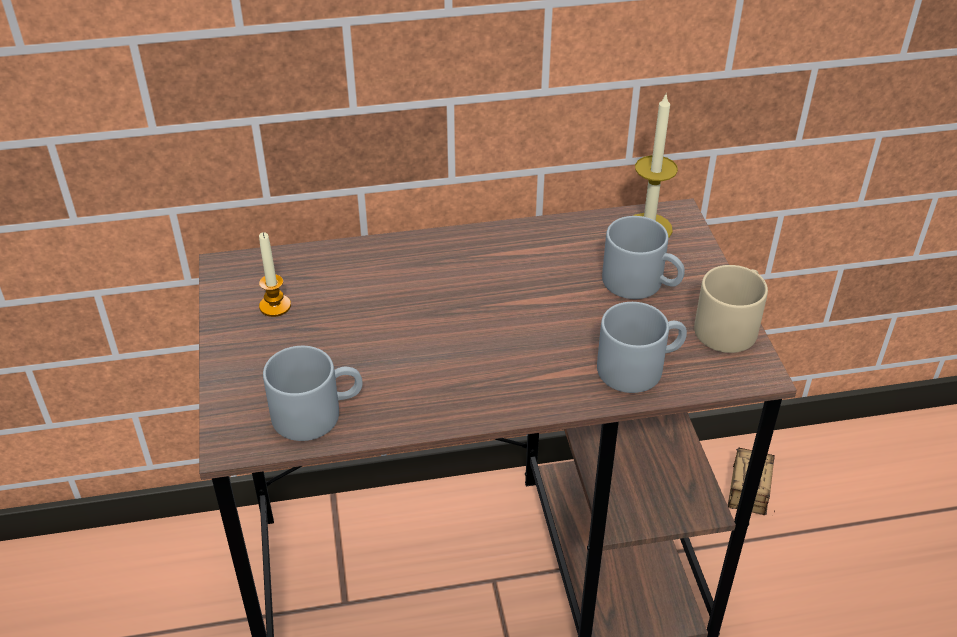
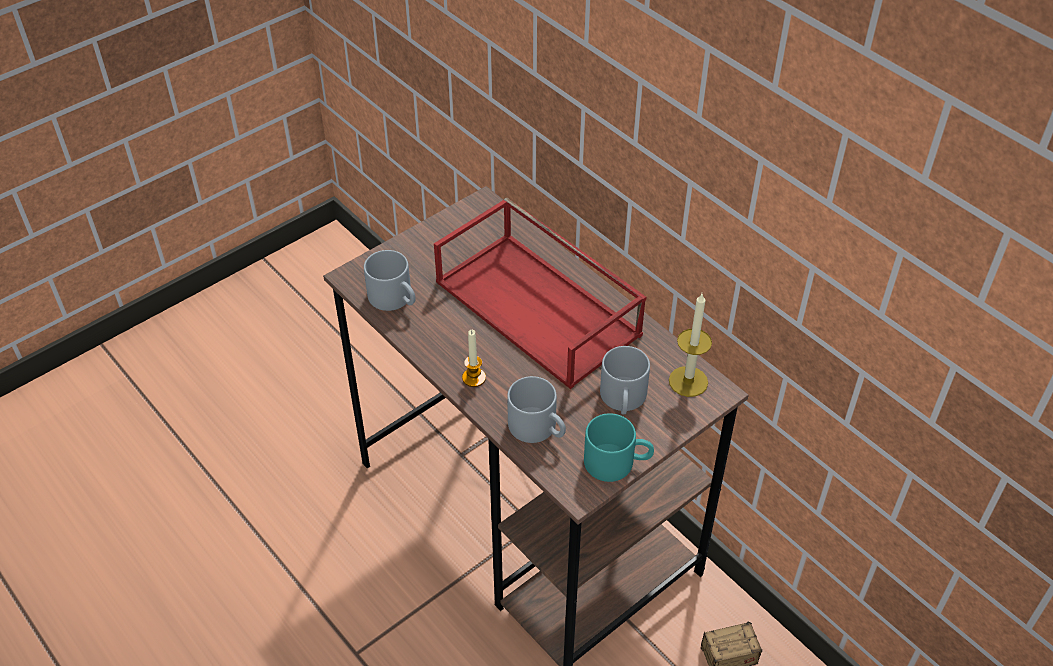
camera: 60 degrees right, 5 degrees up
(275, 306) = (466, 239): candle -> candle (474, 378)
(450, 290) = (540, 308): none -> red tray
(729, 324) = (617, 462): beige mug -> turquoise mug

